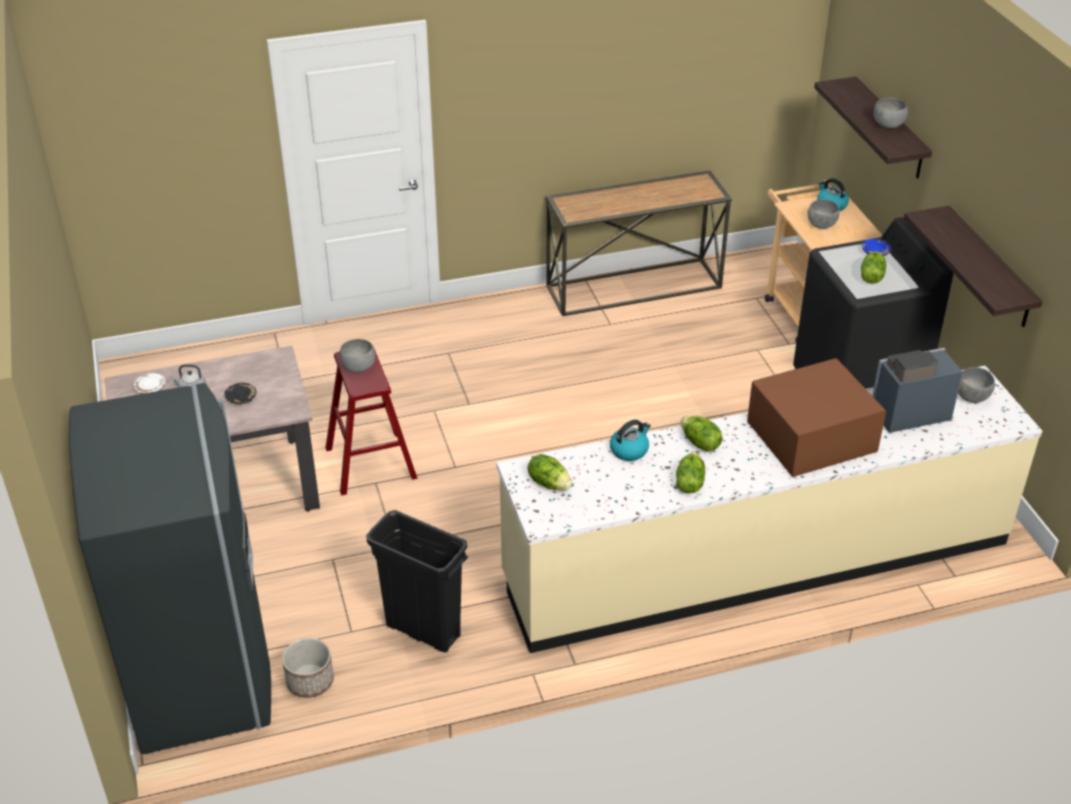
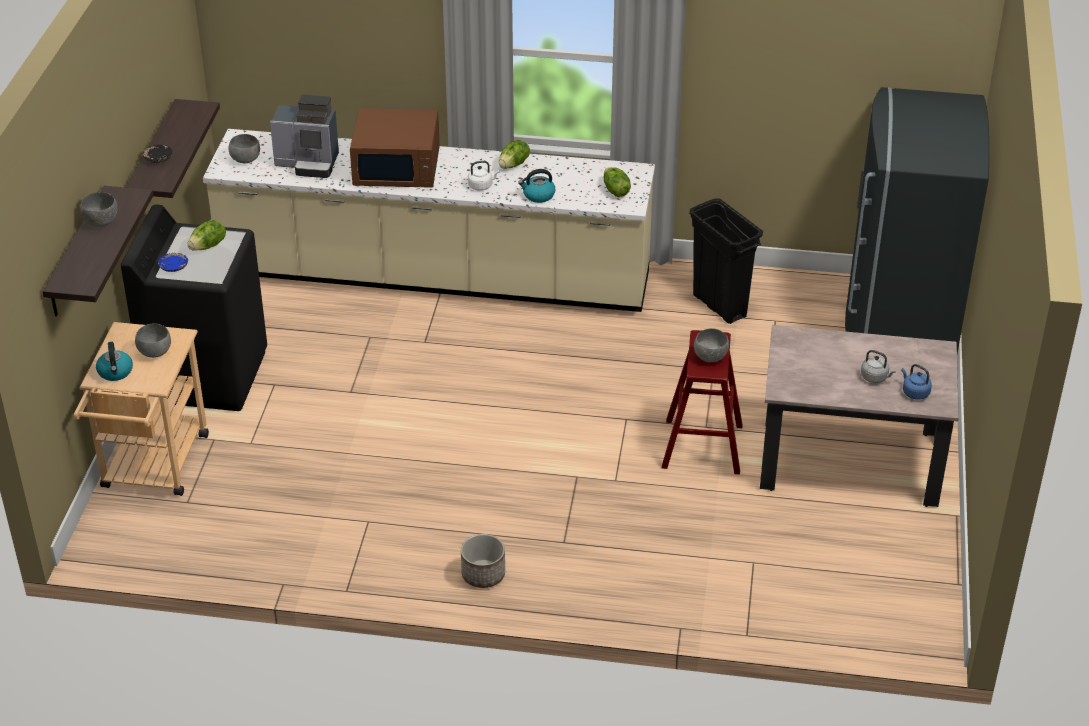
camera: 155 degrees left, 0 degrees up
(150, 389) = (914, 392): white plate -> blue kettle
(241, 398) = (830, 359): black plate -> black plate (158, 158)
(310, 681) = (817, 299): planter -> planter (483, 574)
(634, 286) = (300, 562): console table -> none
(700, 443) = (481, 186): lettuce -> white kettle

